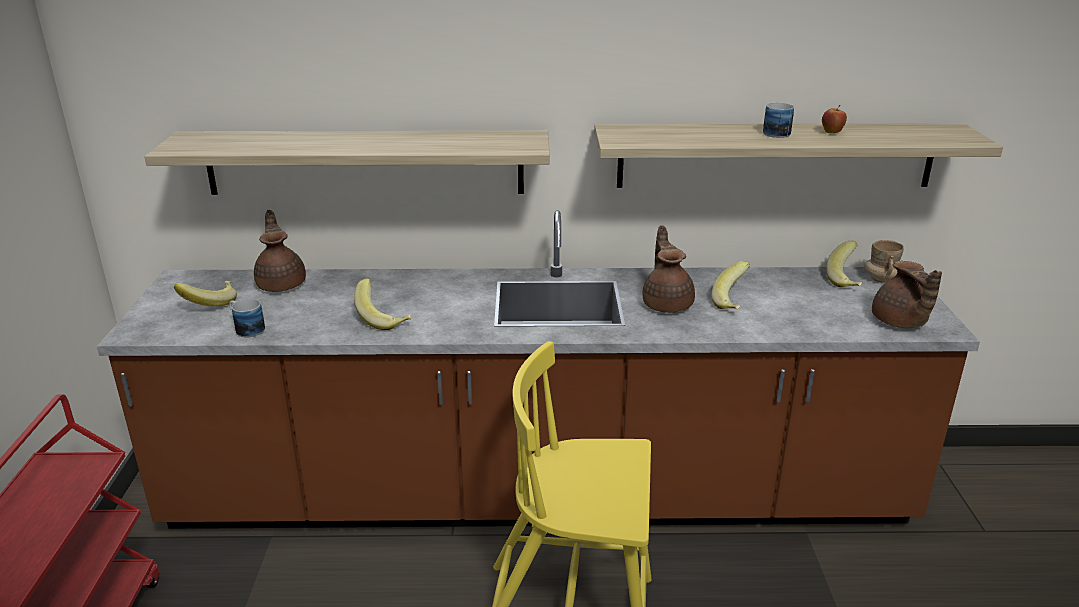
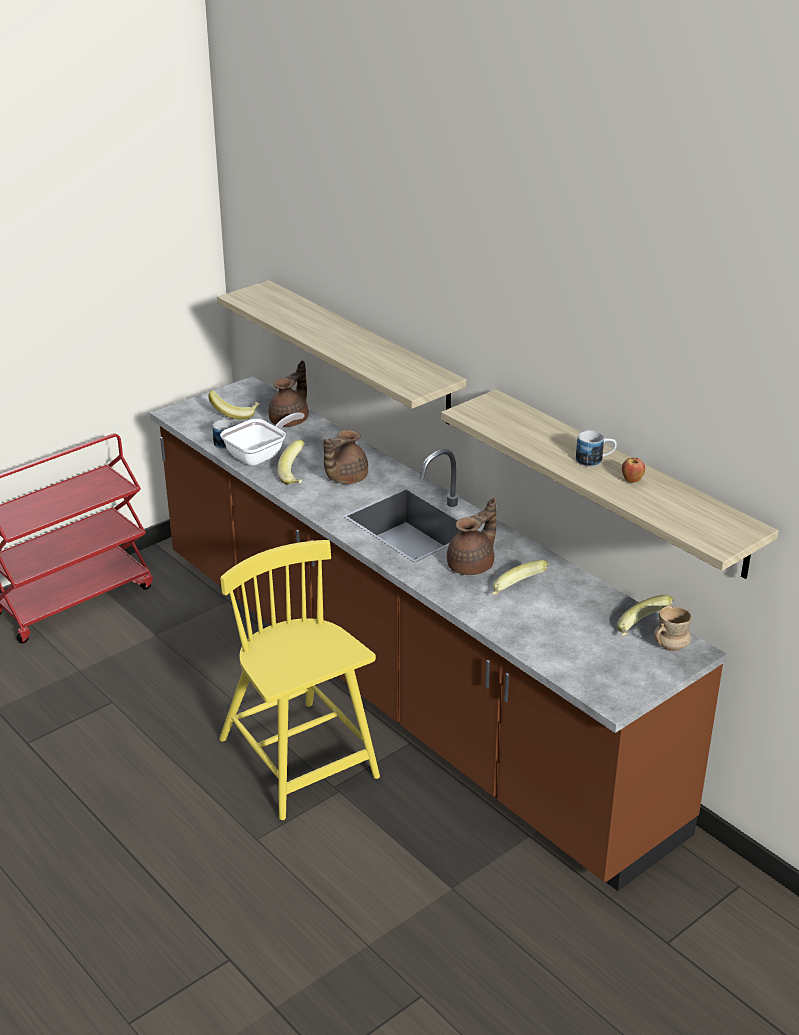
camera: 50 degrees right, 5 degrees up
(311, 322) = (260, 455): none -> frying pan
(899, 323) = (593, 677): brown teapot -> brown teapot (344, 478)

